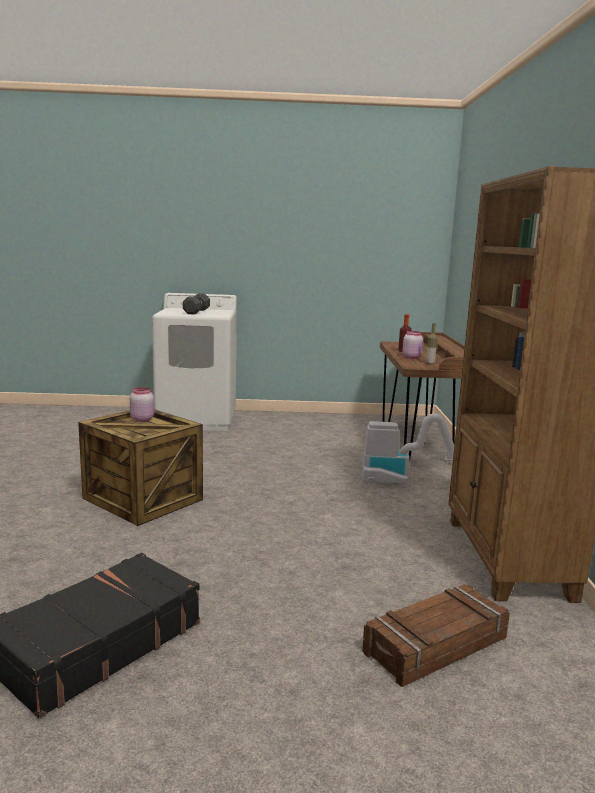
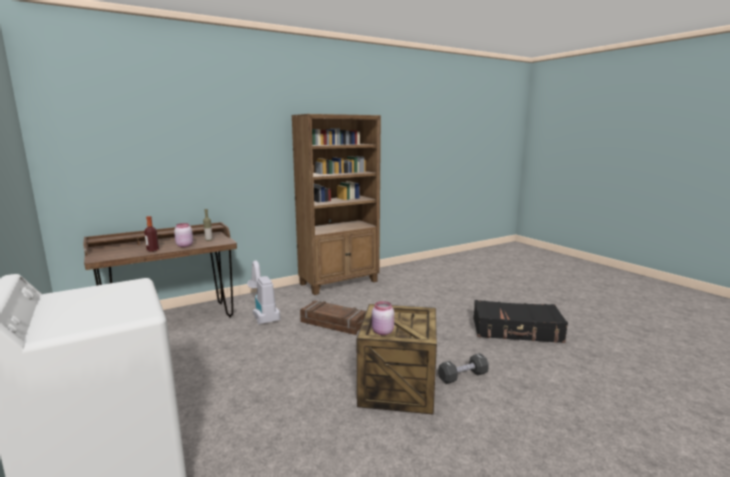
camera: 120 degrees left, 0 degrees up
(196, 312) = (100, 302): black dumbbell -> black dumbbell (463, 376)
(434, 644) = (418, 285): crate -> crate (333, 323)

